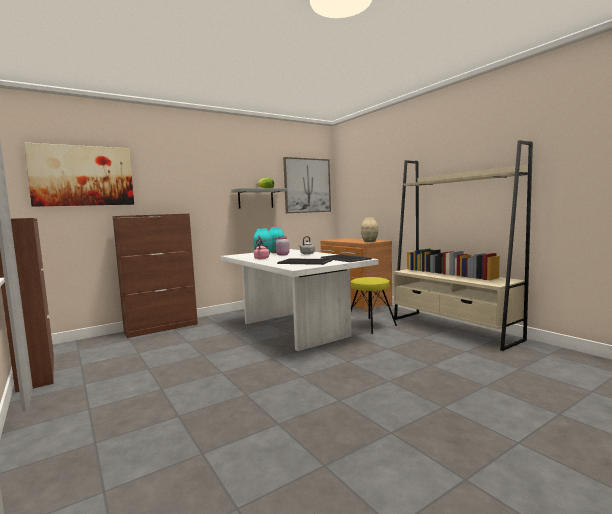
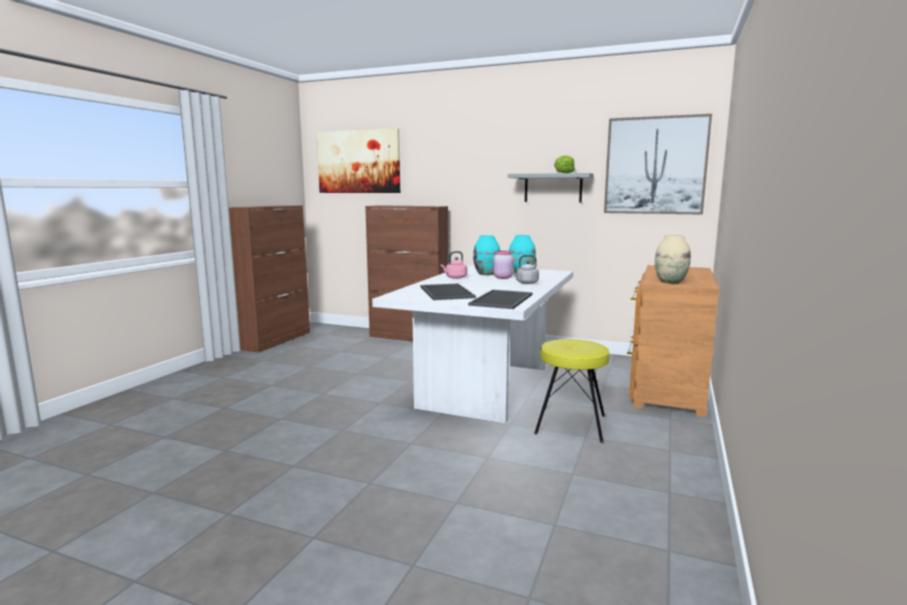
camera: 55 degrees right, 5 degrees up
(453, 329) = (665, 494): beige bookcase -> none

